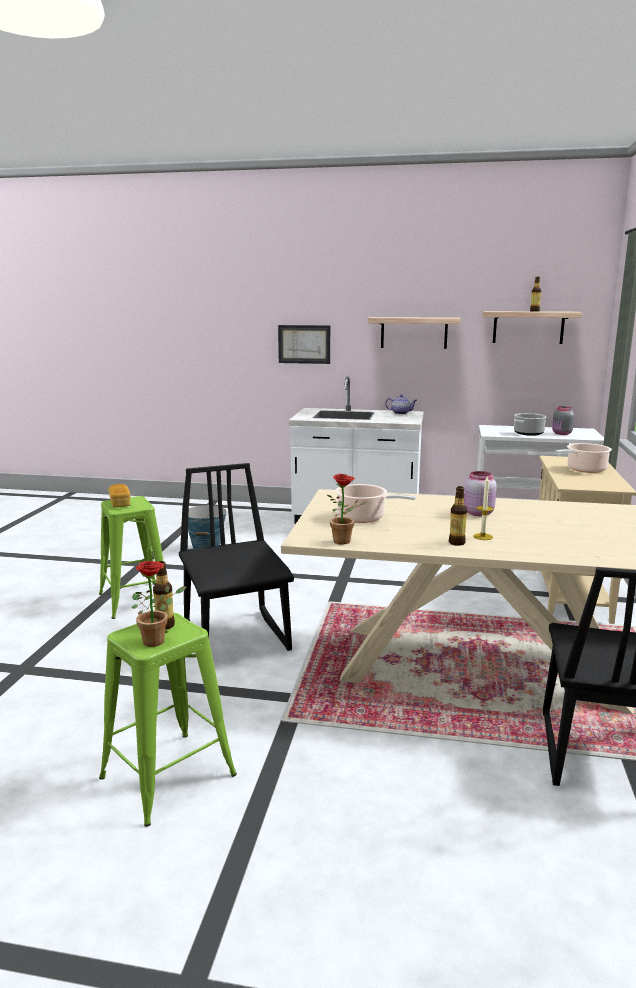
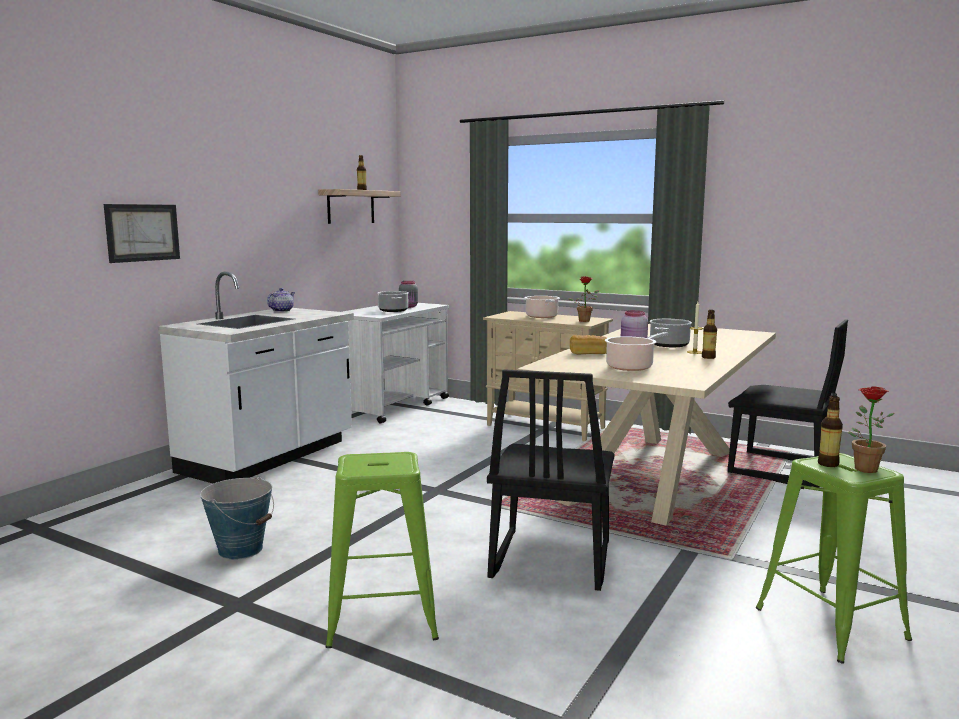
camera: 70 degrees left, 5 degrees down
(120, 503) = (373, 466): bread -> bread (588, 353)
(237, 637) = (549, 560): black chair -> black chair turned 75 degrees counterclockwise
(345, 542) = (699, 376): potted plant -> potted plant (585, 320)
(414, 332) = (263, 213): shelf -> none
(514, 525) = (669, 345): none -> cooking pot

